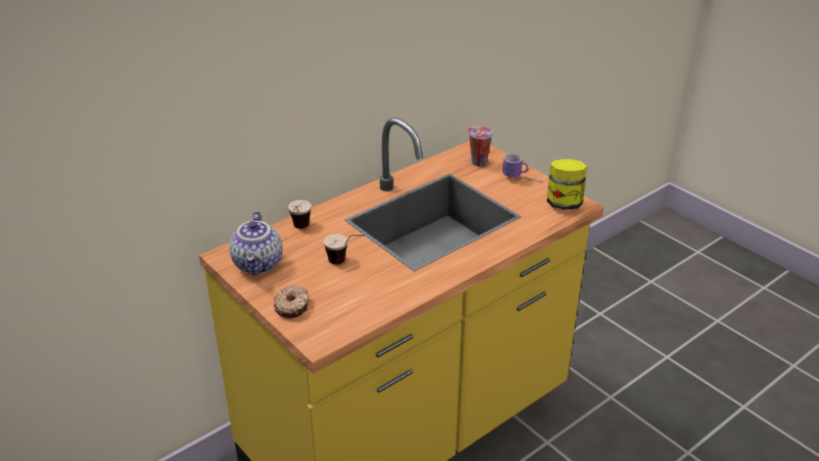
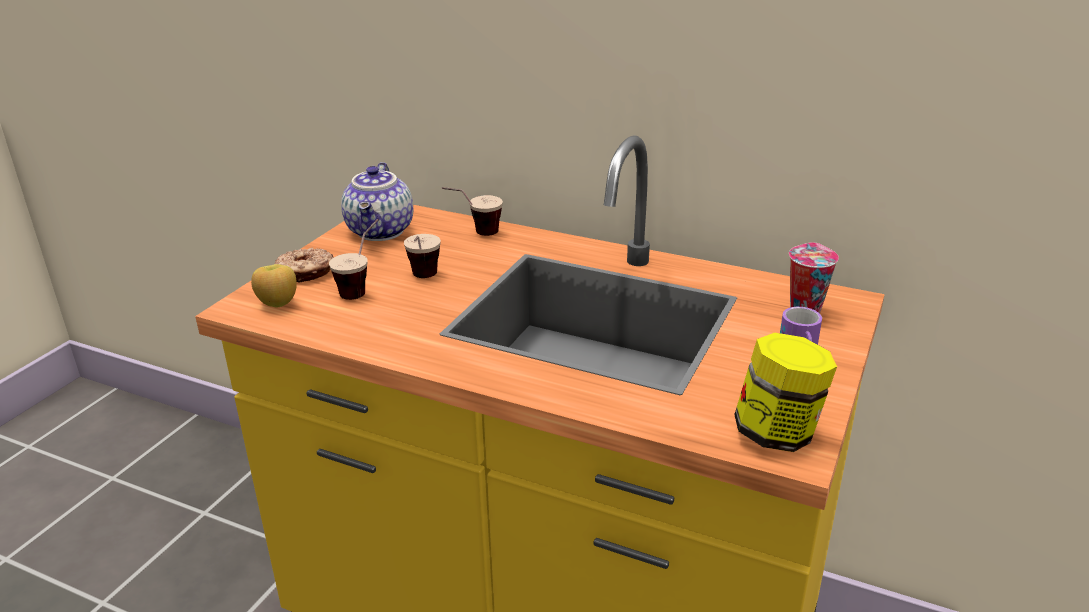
camera: 65 degrees right, 5 degrees down
(259, 264) = (382, 232): teapot -> teapot turned 60 degrees counterclockwise
(327, 324) = (278, 304): none -> apple
(334, 287) = (362, 288): none -> cup

